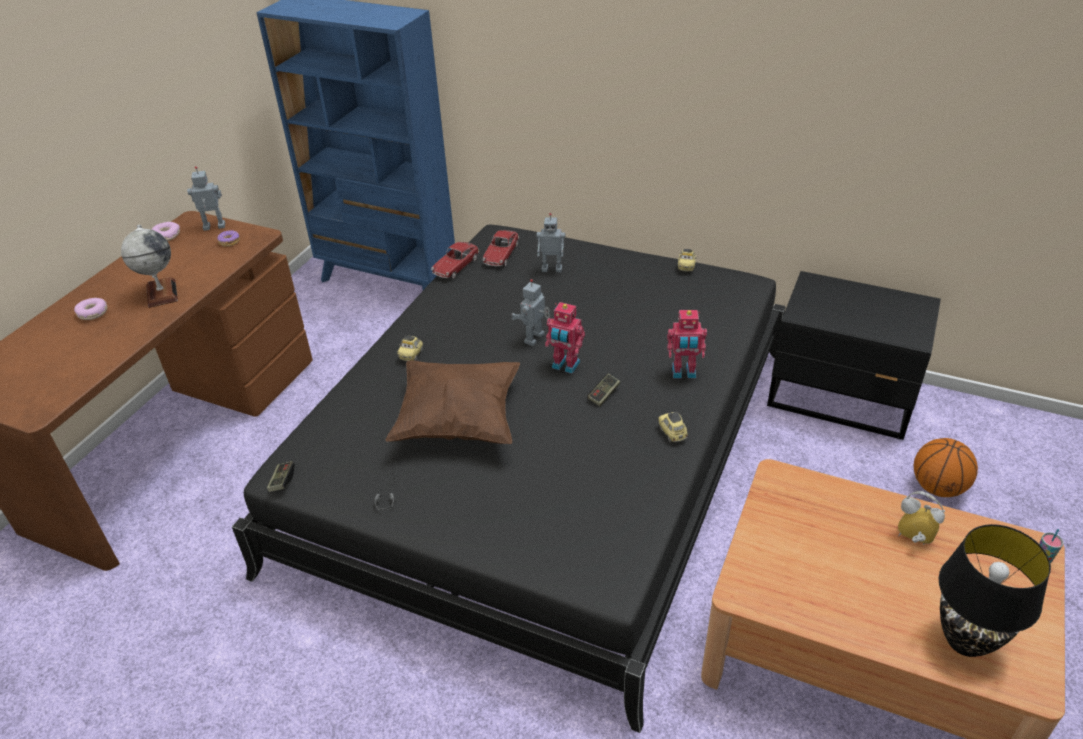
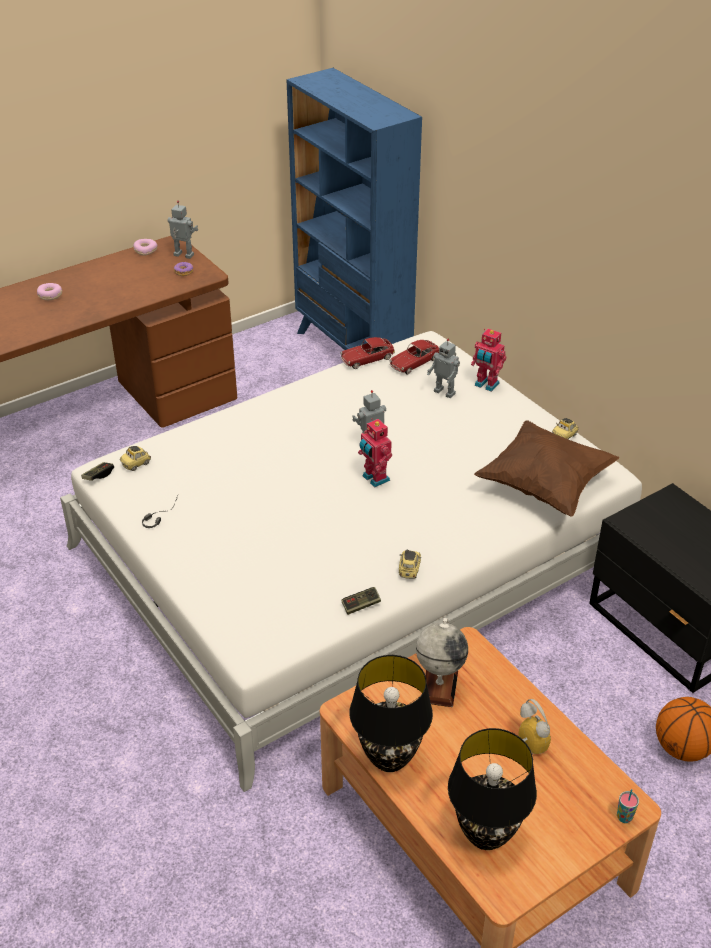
camera: 30 degrees right, 0 degrees up
(161, 293) = (105, 297): globe -> globe (439, 686)
(411, 355) = (266, 420): toy car -> toy car (136, 464)
(458, 421) = (254, 486): brown pillow -> brown pillow (544, 485)
(544, 454) = (354, 555): black bed -> white bed
(604, 394) = (384, 515): game controller -> game controller (361, 605)
(683, 373) = (467, 527): toy robot -> toy robot (486, 385)
(821, 618) = (389, 759): none -> black table lamp

